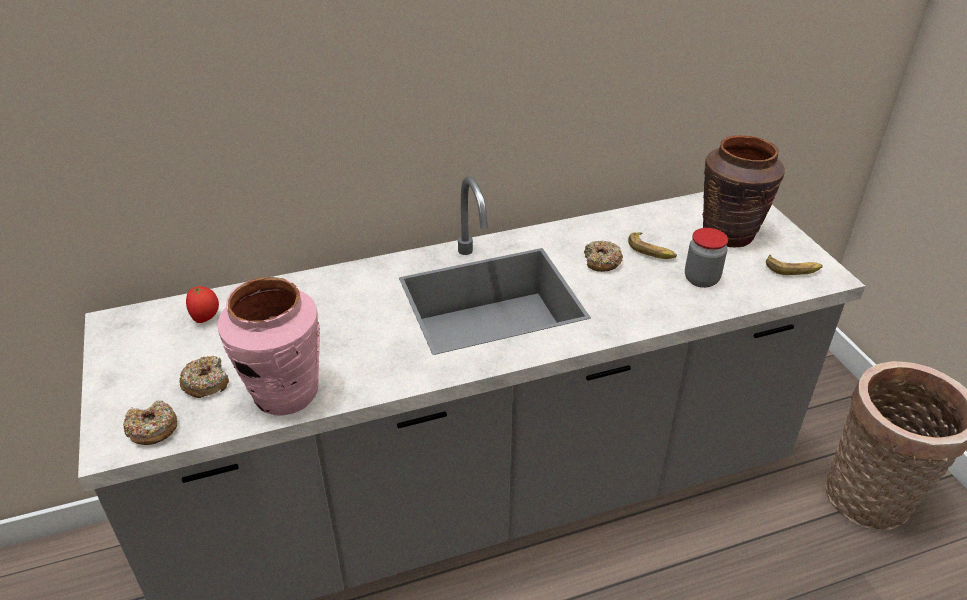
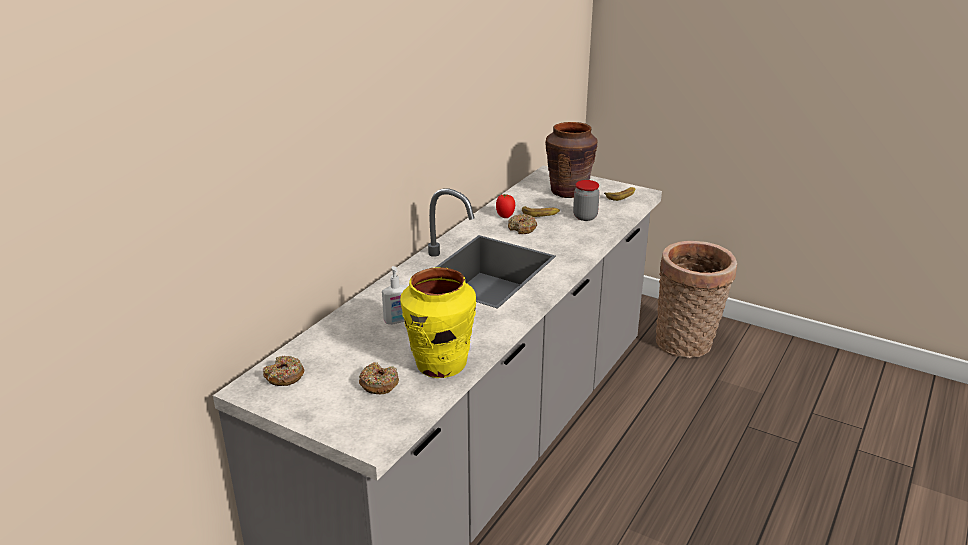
camera: 40 degrees left, 10 degrees down
(152, 429) = (384, 421): donut -> donut (284, 376)
(206, 318) = (317, 355): tomato -> tomato (505, 216)
(284, 394) = (440, 364): pink vase -> yellow vase
(320, 316) = (397, 321): none -> soap dispenser

